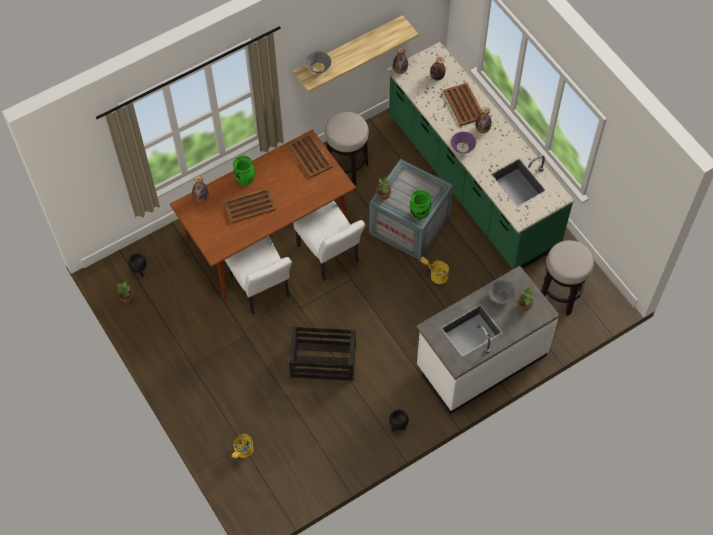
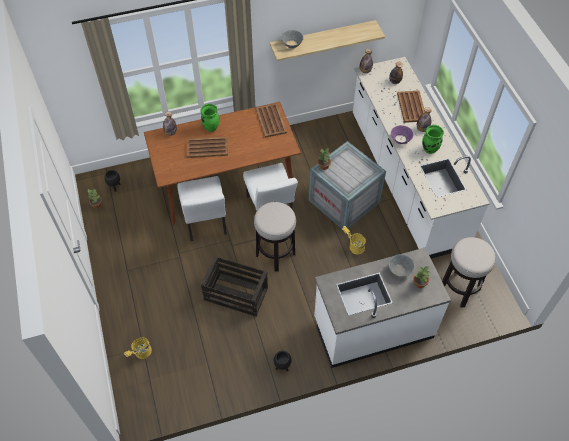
camera: 15 degrees right, 5 degrees down
(347, 169) = (306, 147): stool -> stool (275, 254)
(419, 214) = (349, 187): green vase -> green vase (429, 149)
(471, 182) = (405, 179): green counter -> white counter

